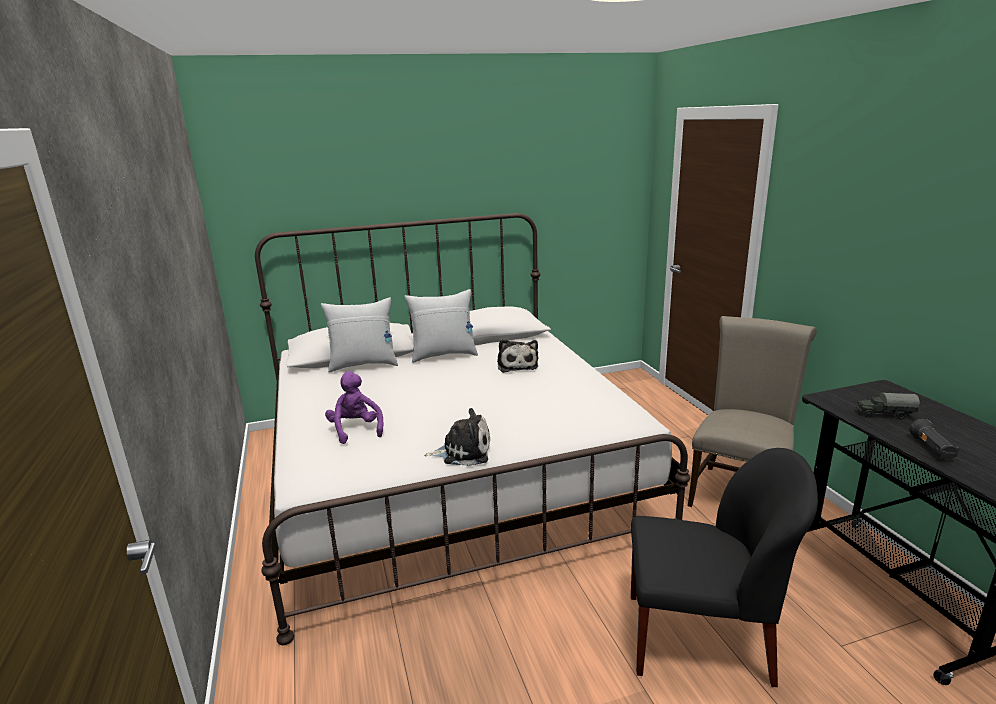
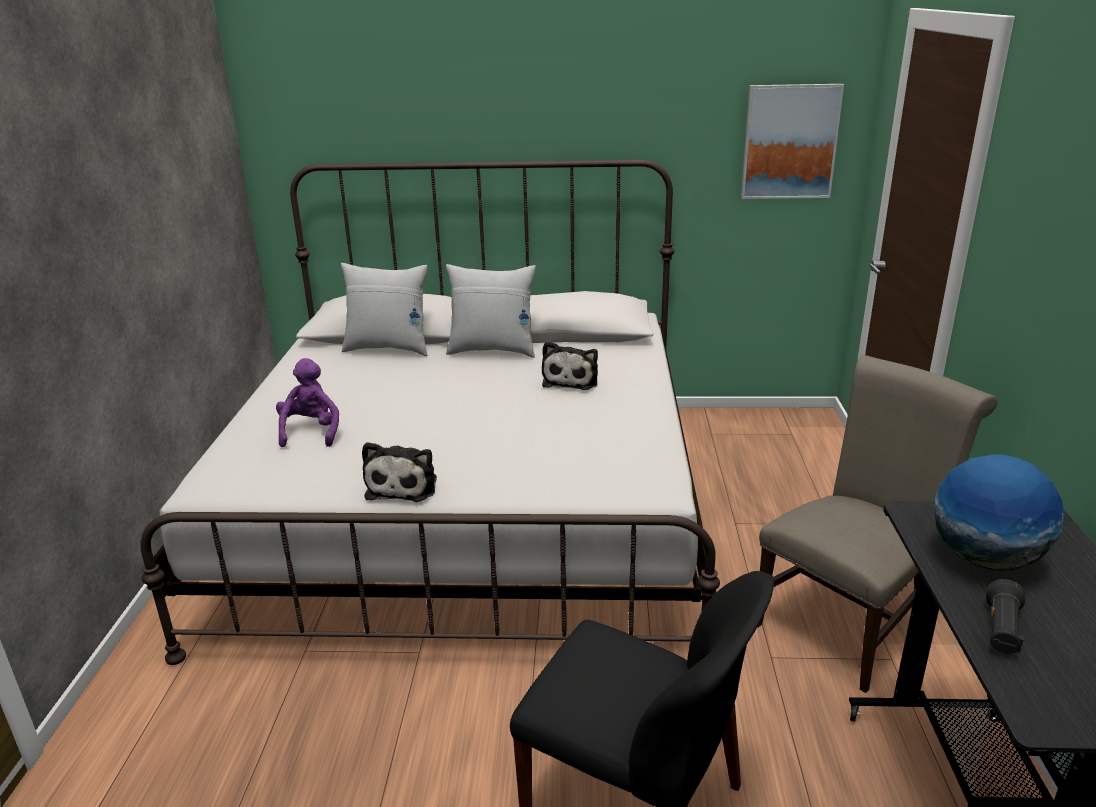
camera: 20 degrees right, 5 degrees up
(463, 452) = (404, 486): plush toy -> plush toy turned 75 degrees clockwise
(604, 196) = (789, 142): none -> picture
(884, 414) = (985, 559): toy truck -> globe

